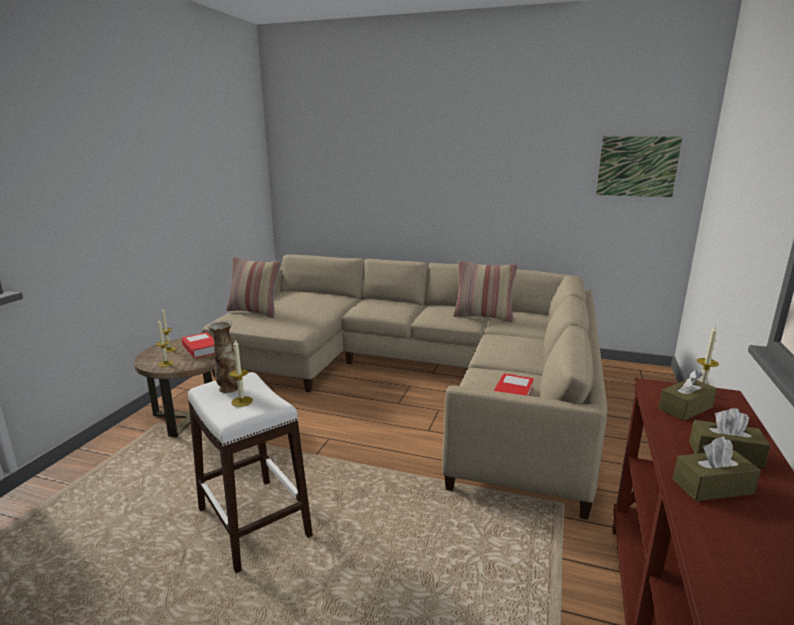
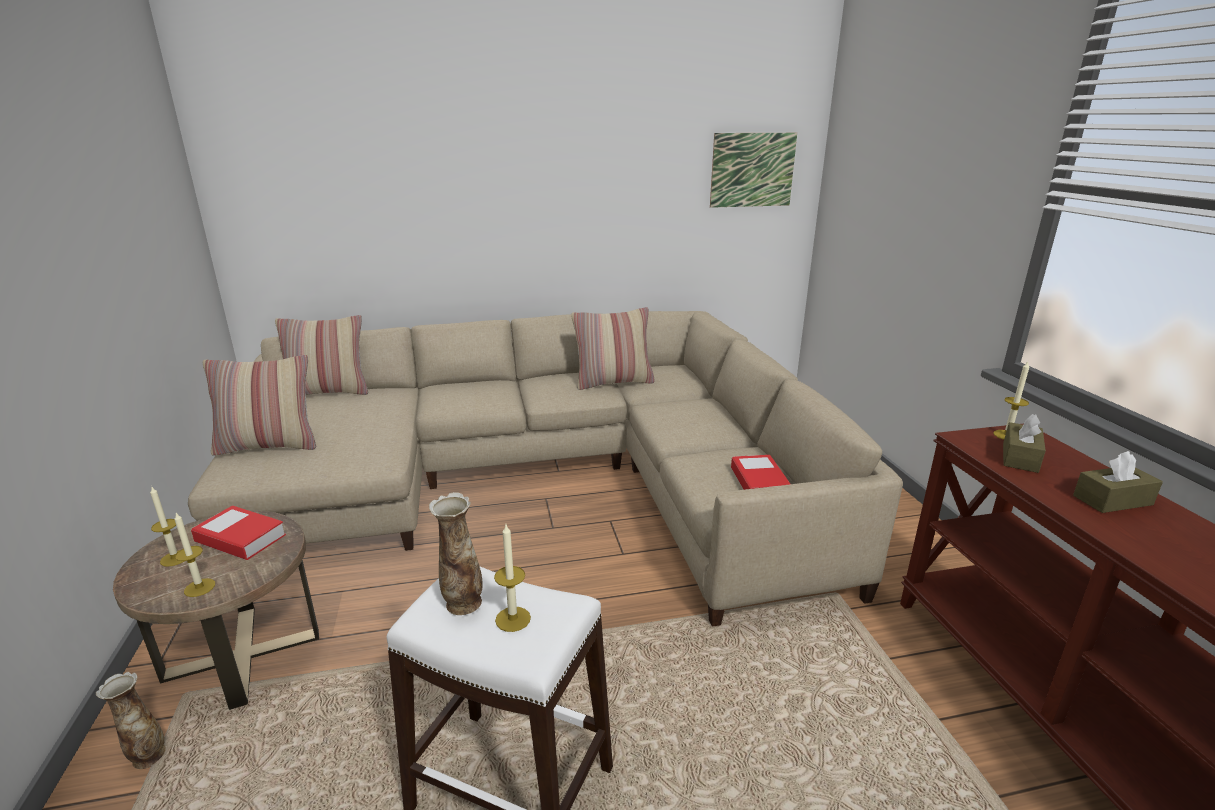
camera: 30 degrees left, 5 degrees up
(126, 443) = (148, 756): none -> vase
(309, 292) = (328, 392): none -> pillow
(712, 486) = (1153, 541): brown tissue box -> none

